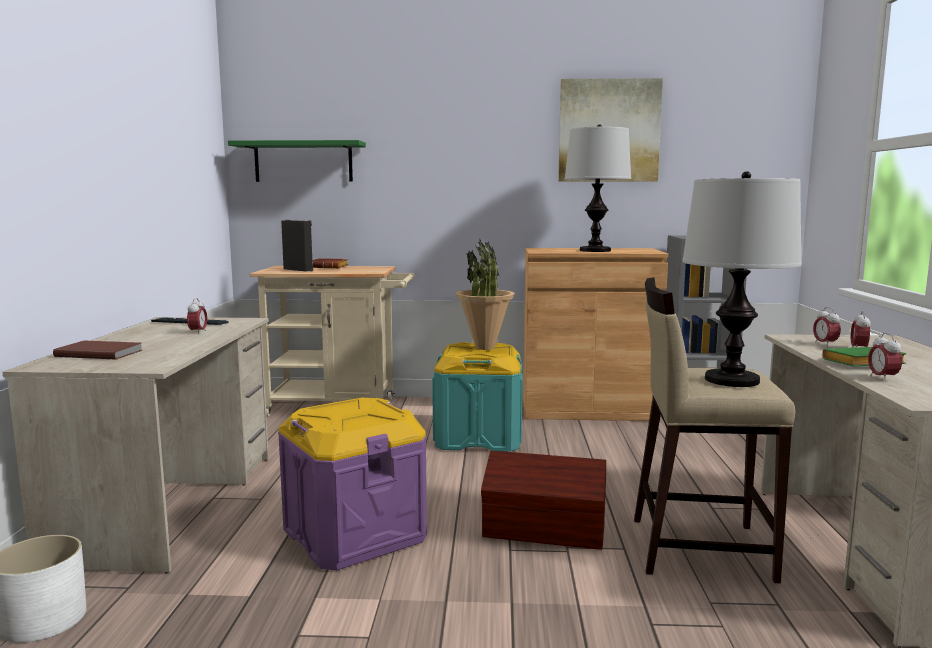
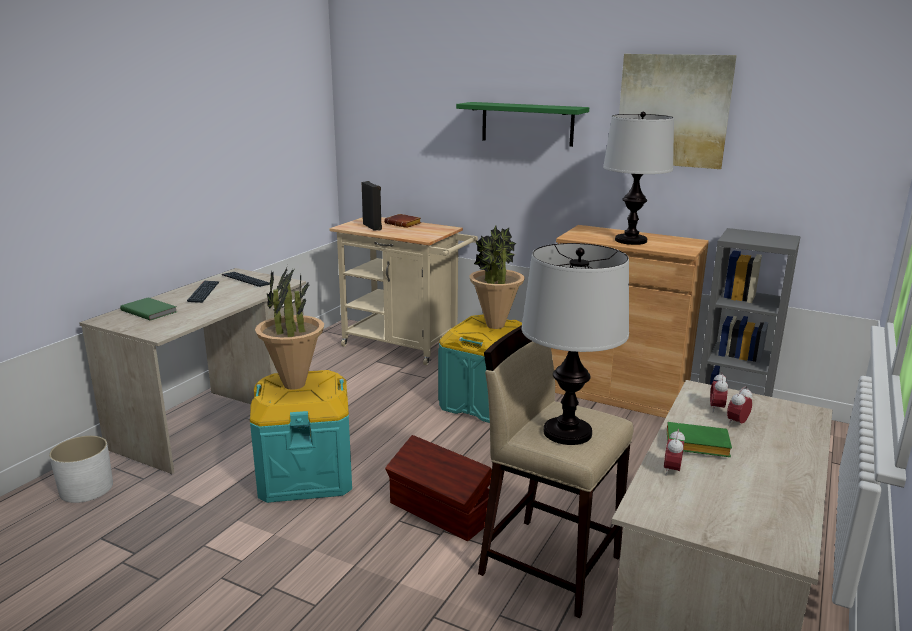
camera: 25 degrees right, 10 degrees up
(99, 353) = (149, 310): brown book -> green book
(151, 334) = (204, 292): none -> keyboard
(198, 332) = (235, 294): alarm clock -> none
(303, 162) = (392, 125): green shelf -> green shelf (527, 124)
(342, 413) = (294, 384): none -> potted plant
(355, 534) = (306, 475): purple storage box -> turquoise storage box

